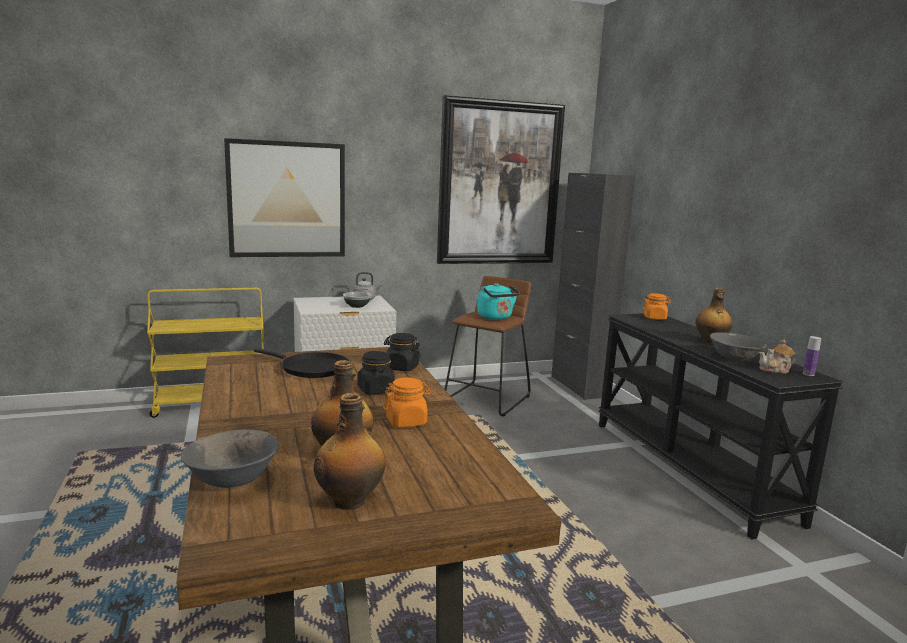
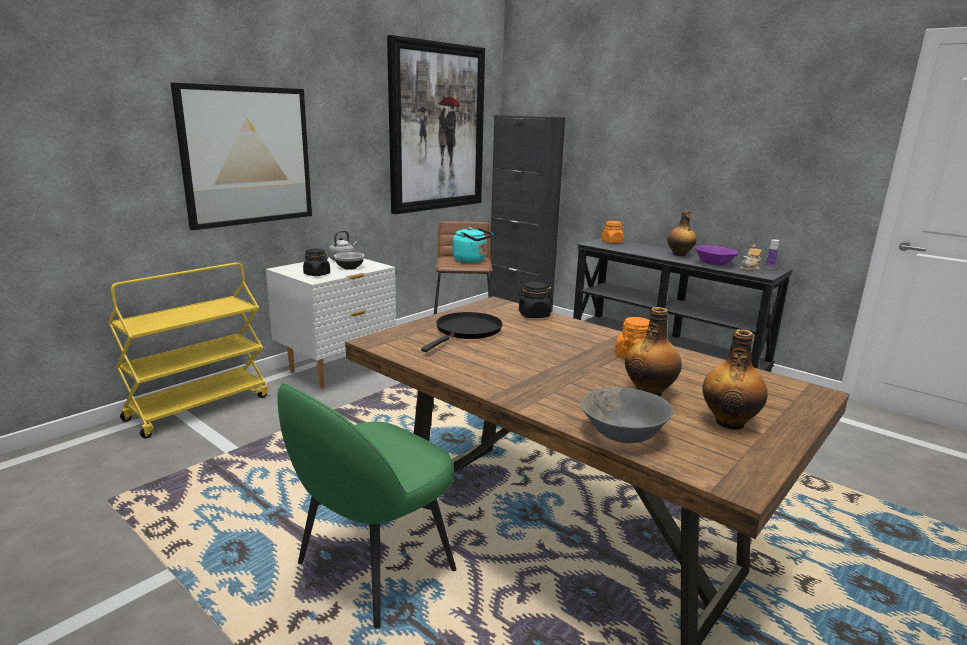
camera: 30 degrees left, 5 degrees up
(156, 563) = (372, 569): none -> green chair
(311, 368) = (466, 331): black frying pan -> black frying pan turned 60 degrees counterclockwise
(376, 390) = (558, 338): black jar -> black jar (317, 274)
(733, 357) = (713, 264): grey bowl -> purple bowl

